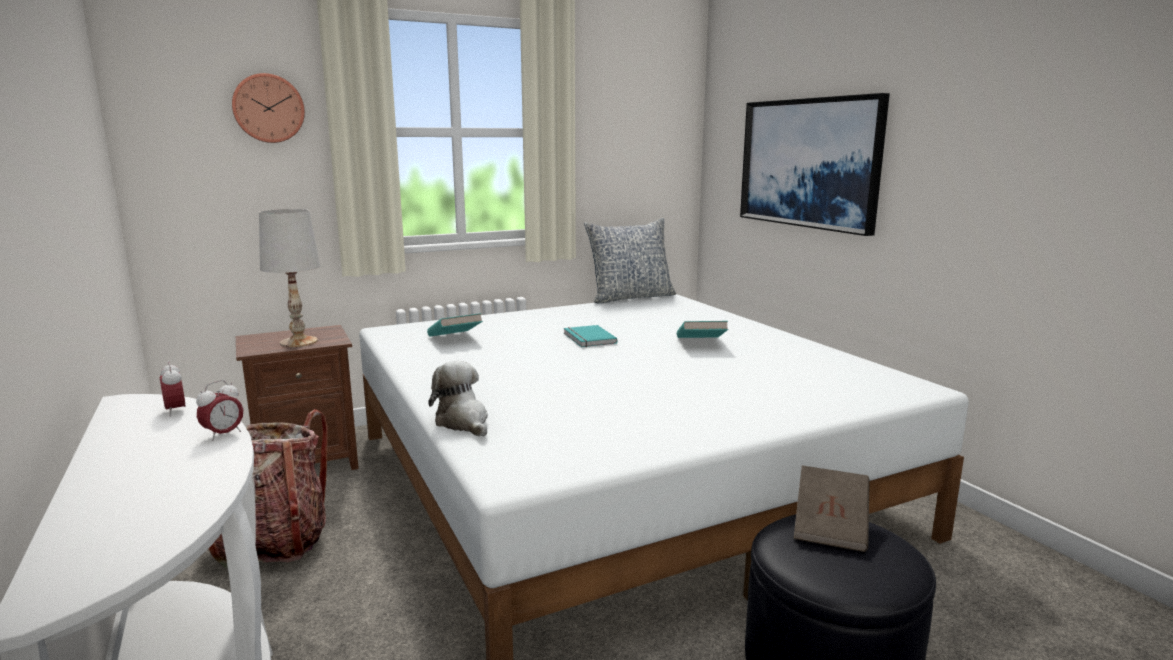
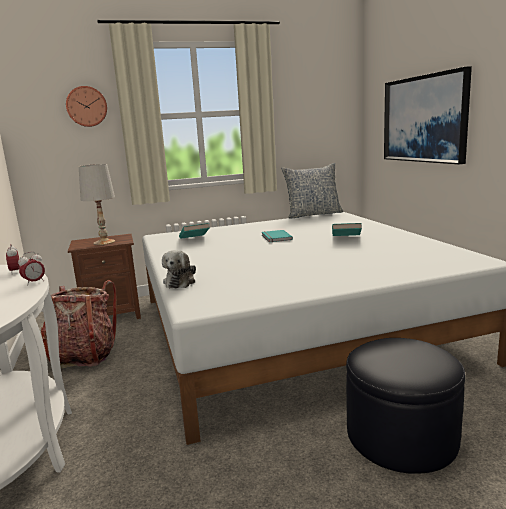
camera: 10 degrees right, 0 degrees up
(463, 422) = (180, 282): plush toy -> plush toy turned 150 degrees counterclockwise
(830, 527) = (401, 345): brown book -> none

